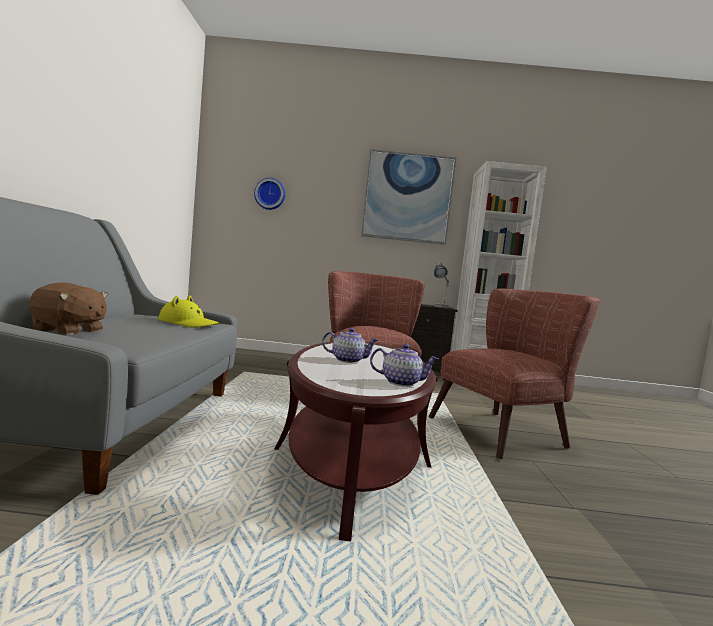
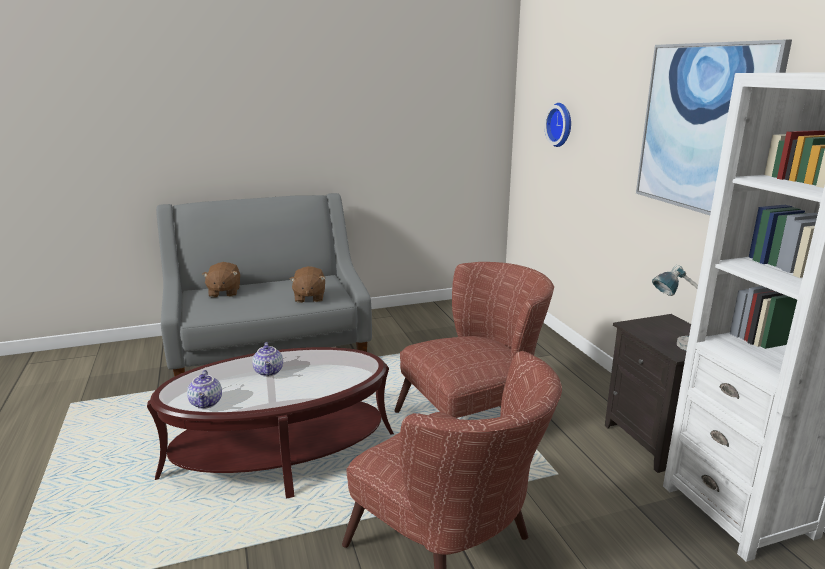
camera: 70 degrees right, 15 degrees up
(188, 324) = (309, 297): yellow hat -> brown plush toy

